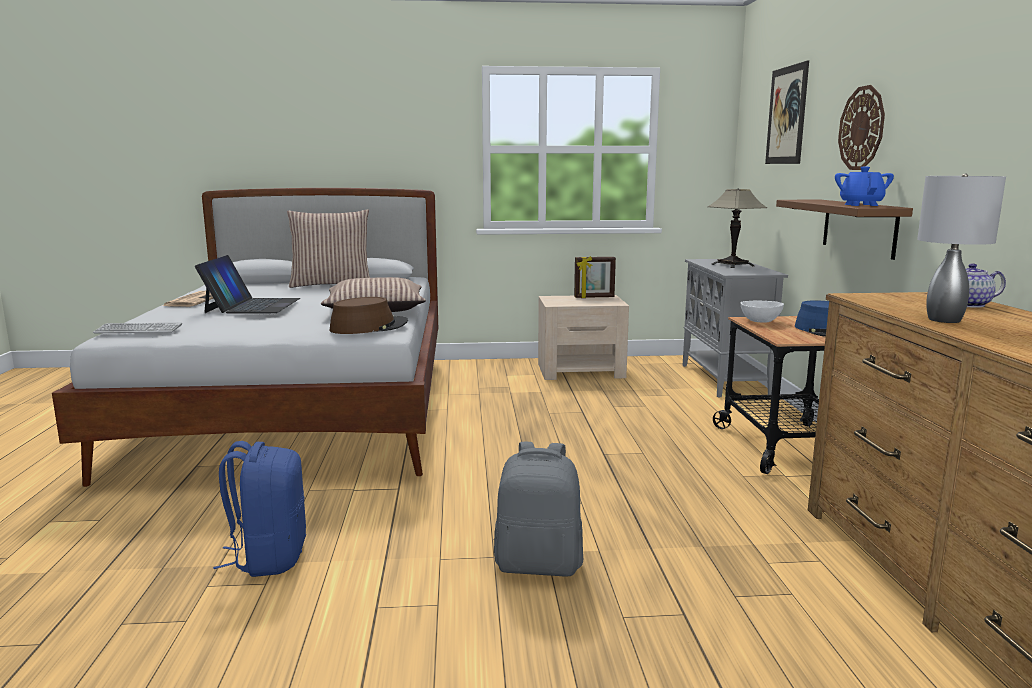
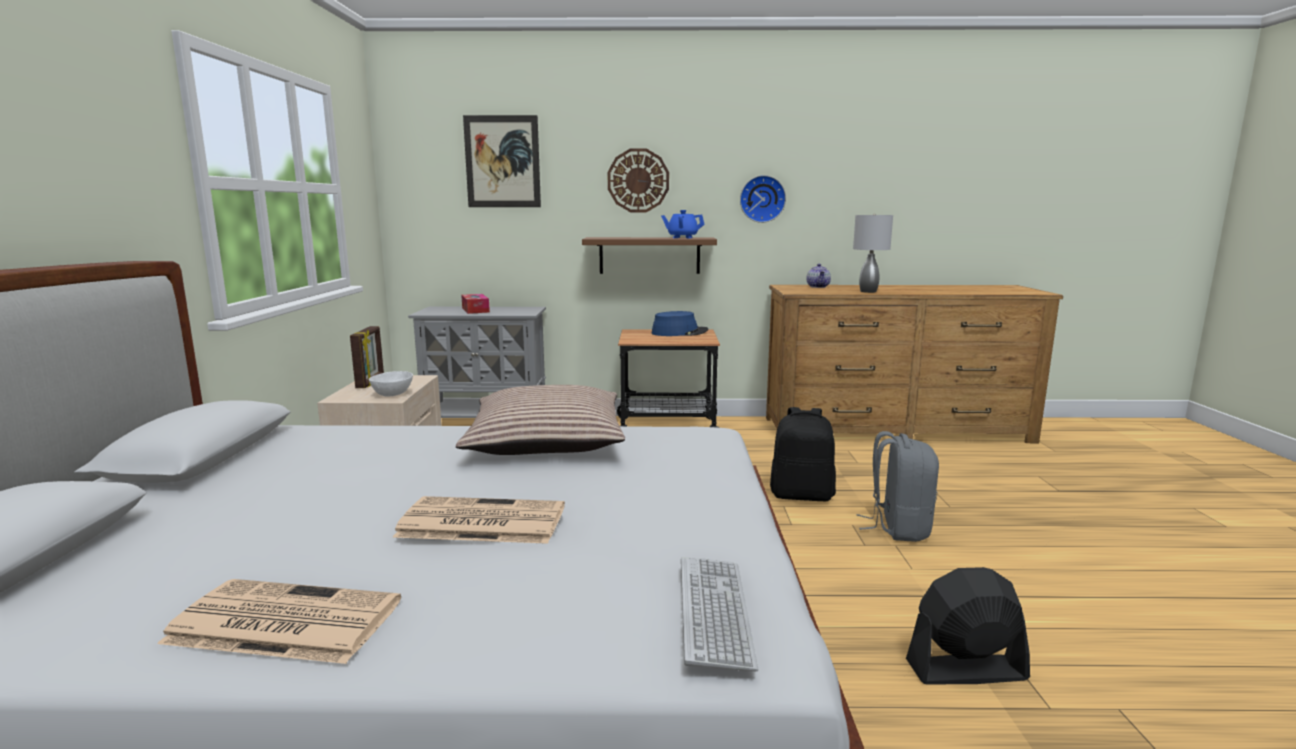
camera: 85 degrees left, 0 degrees up
(252, 305) = (479, 522): laptop -> newspaper
(269, 557) = (965, 670): blue backpack -> black fan
(331, 284) = (209, 484): pillow -> none
(369, 327) = (681, 438): brown hat -> none
(617, 514) = (802, 495): none -> black backpack
(732, 265) = (475, 310): table lamp -> tissue box
(761, 321) = (642, 339): white bowl -> white bowl (393, 394)
(969, 148) = (762, 199): none -> wall clock

